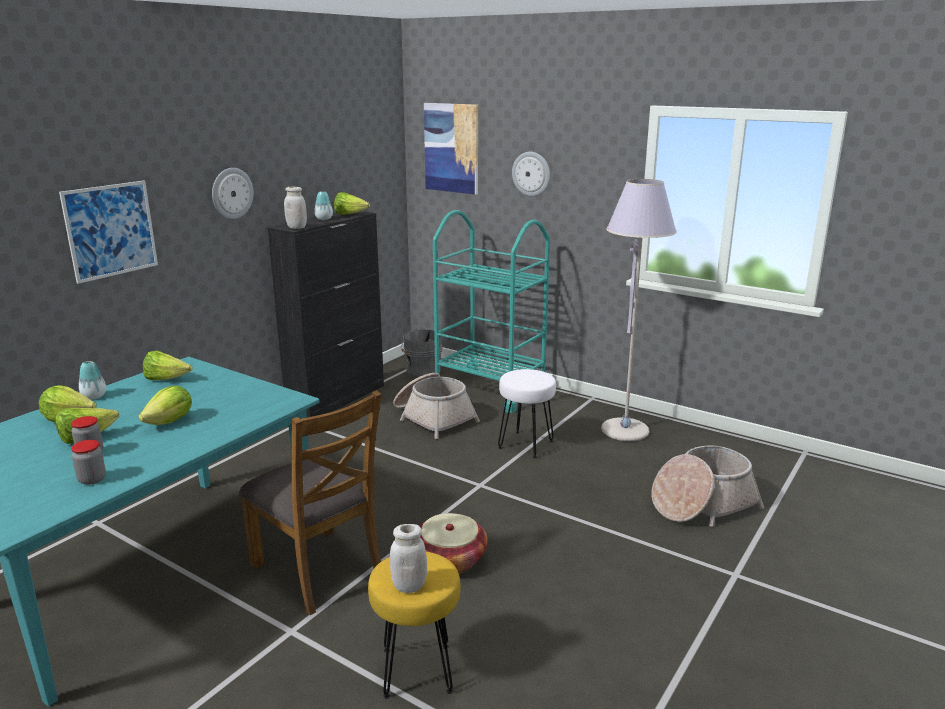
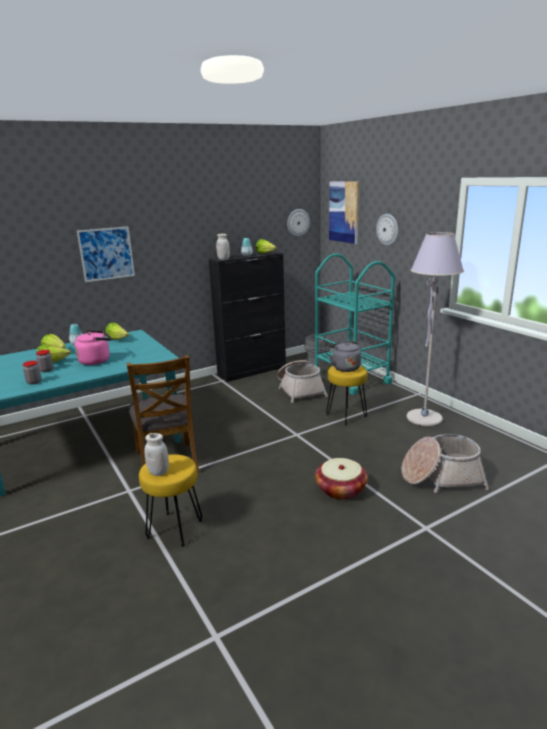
camera: 25 degrees right, 0 degrees up
(170, 422) = (96, 360): lettuce -> pink kettle
(231, 193) = (186, 236): wall clock -> wall clock (298, 223)
(450, 560) = (242, 473): basket -> basket (340, 490)
(523, 376) = (345, 367): none -> grey kettle
(525, 444) = (346, 415): white stool -> yellow stool

